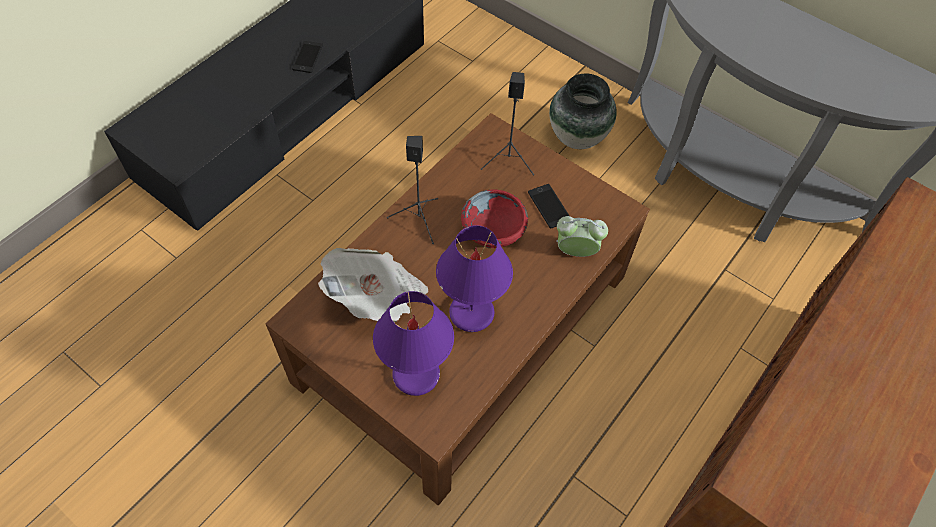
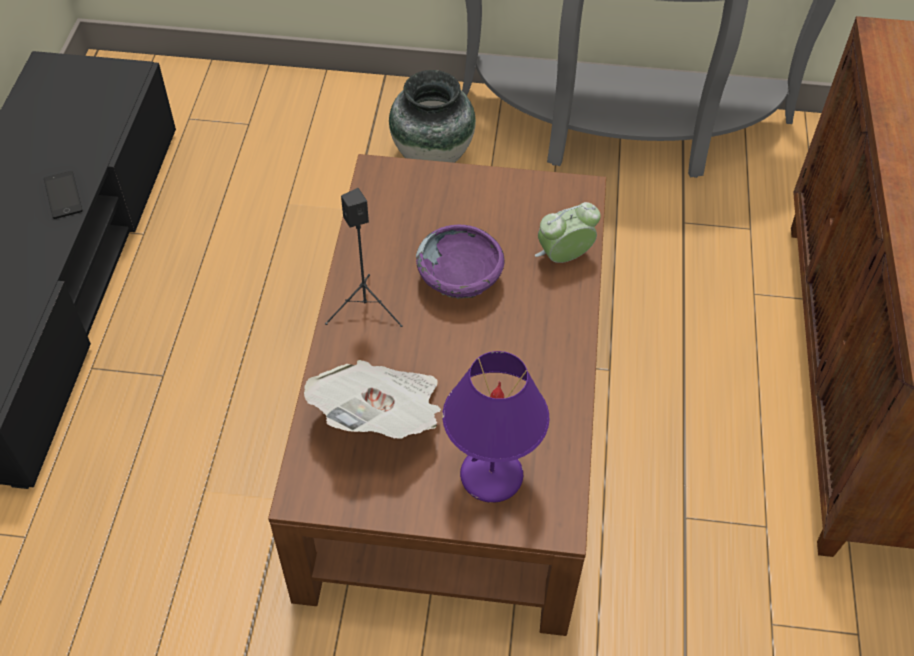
camera: 30 degrees left, 5 degrees down
(471, 312) = (501, 377): purple table lamp -> none
(493, 232) = (459, 280): red bowl -> purple bowl
(509, 160) = (419, 195): black speaker -> none
(549, 206) = (500, 224): phone -> none

